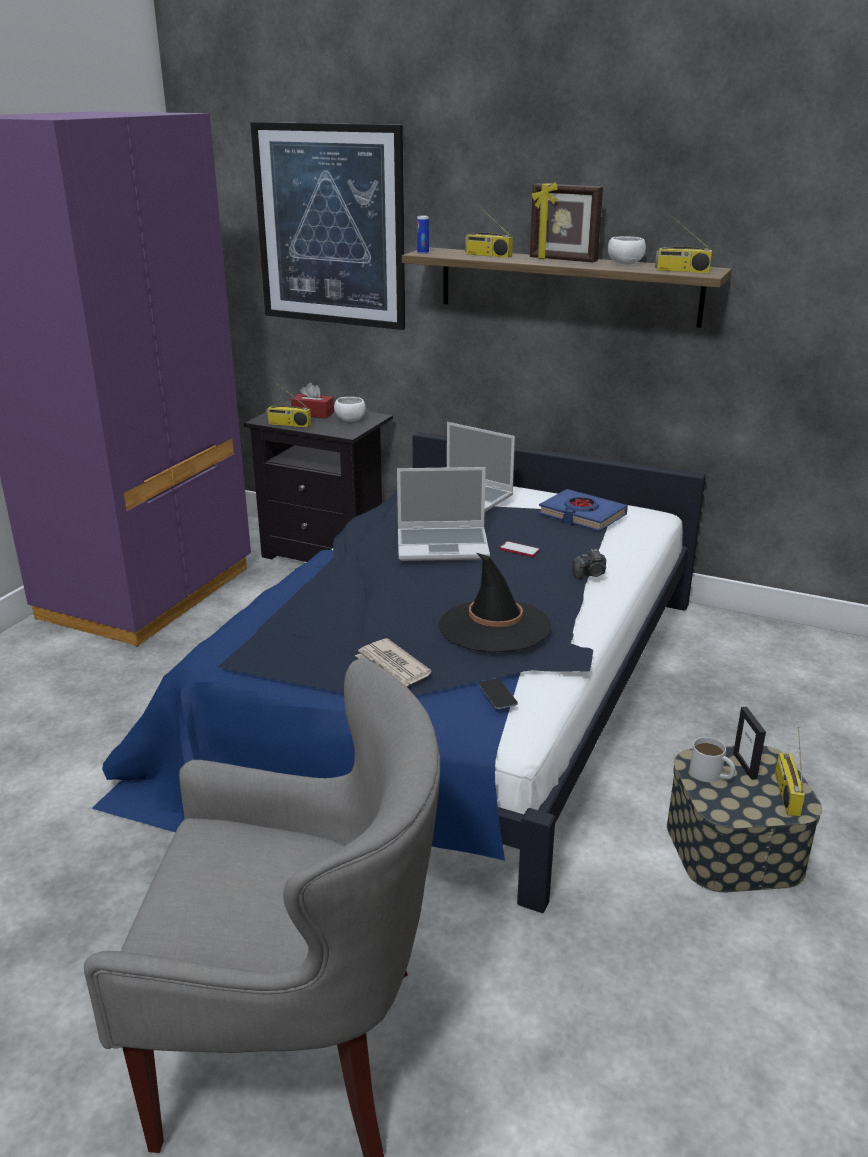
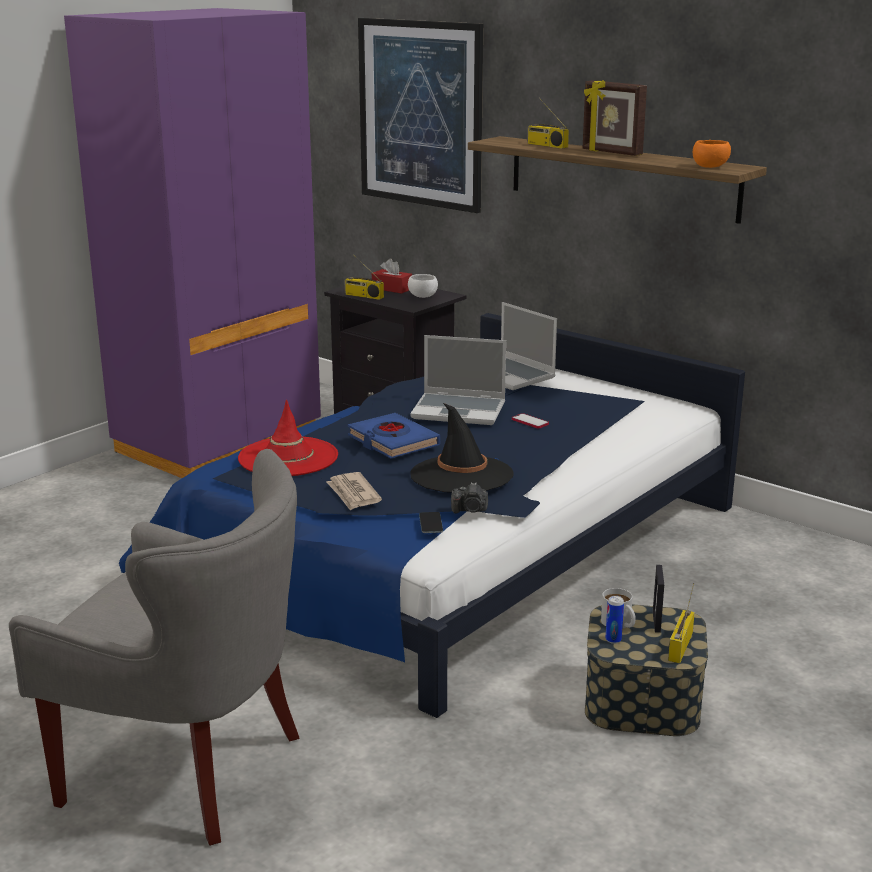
camera: 15 degrees right, 5 degrees down
(291, 627) = (288, 457): none -> red hat
(423, 253) = (489, 141): can -> can (613, 640)
(582, 515) = (612, 400): blue book -> blue book (393, 441)
(590, 574) = (582, 447): camera -> camera (470, 510)
(625, 264) = (665, 158): white bowl -> none
(681, 271) = (711, 167): radio -> orange bowl

